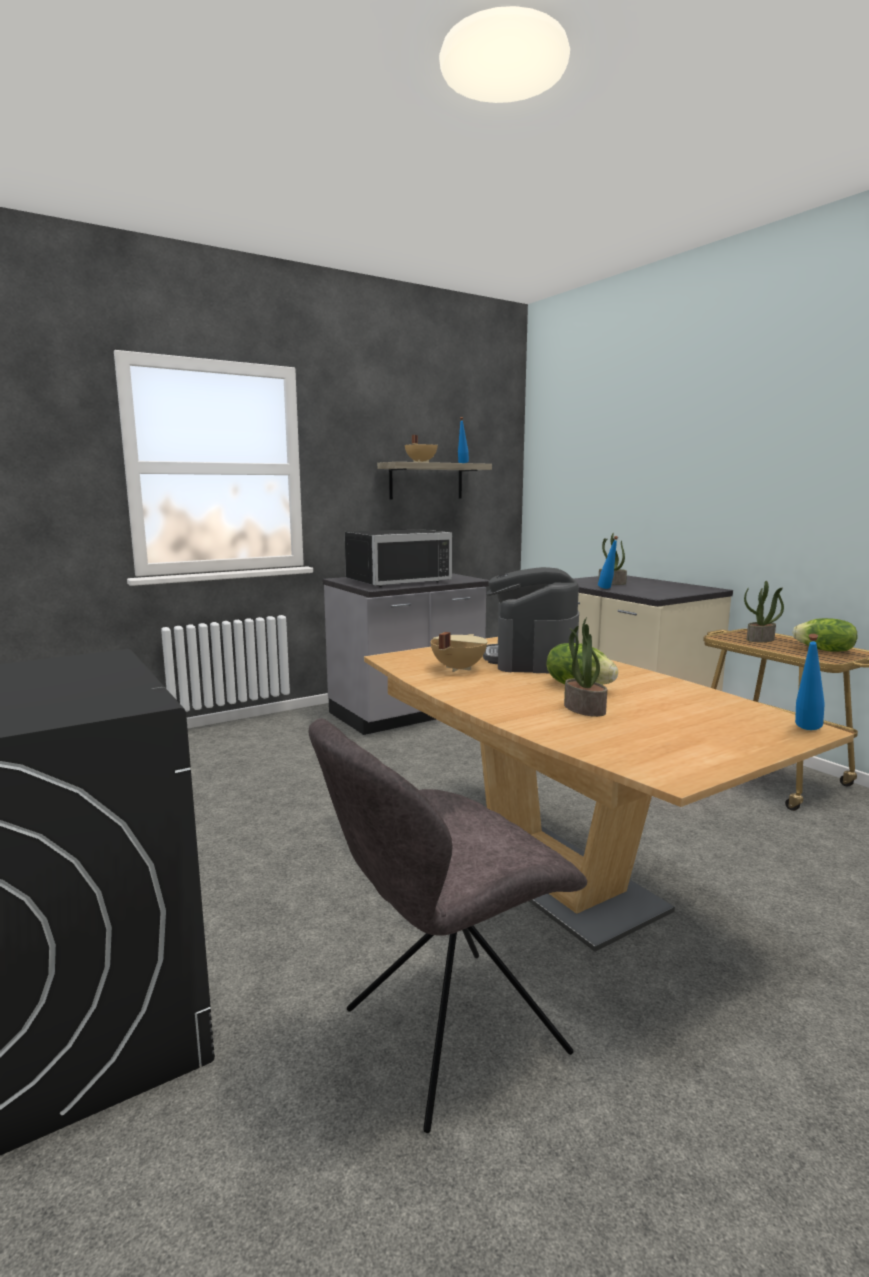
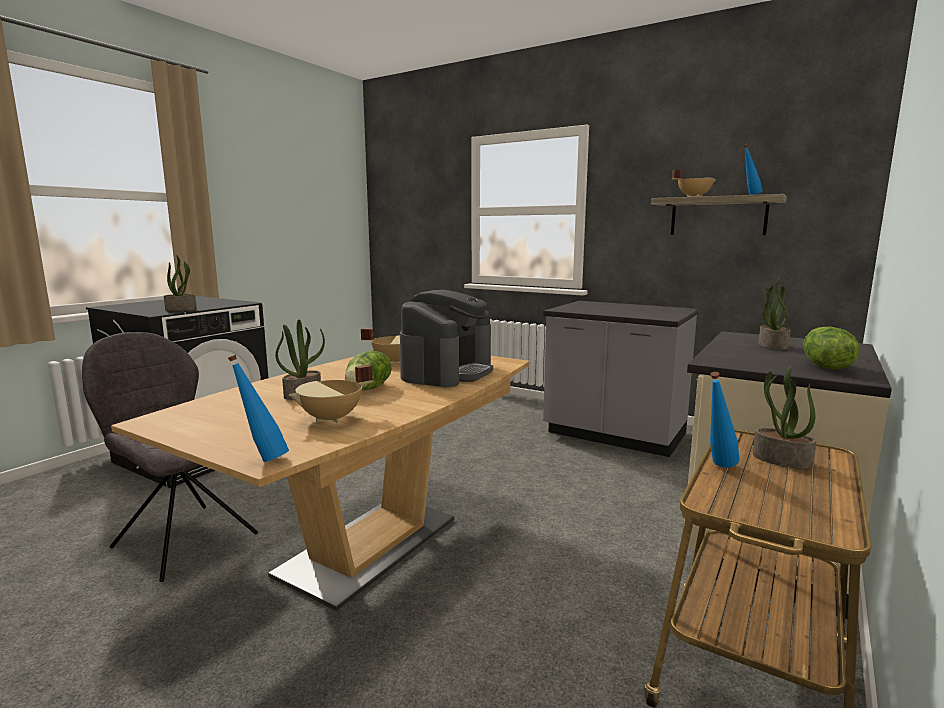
camera: 65 degrees right, 0 degrees up
(120, 688) = (181, 309): none -> potted plant
(395, 580) = (606, 308): black microwave -> none
(531, 658) = (447, 372): coffee machine -> coffee machine turned 135 degrees clockwise
(607, 589) = (720, 347): blue bottle -> blue bottle (717, 467)
(687, 704) = (332, 419): none -> beige cooking pot
(824, 650) = (790, 503): lettuce -> lettuce (824, 367)

